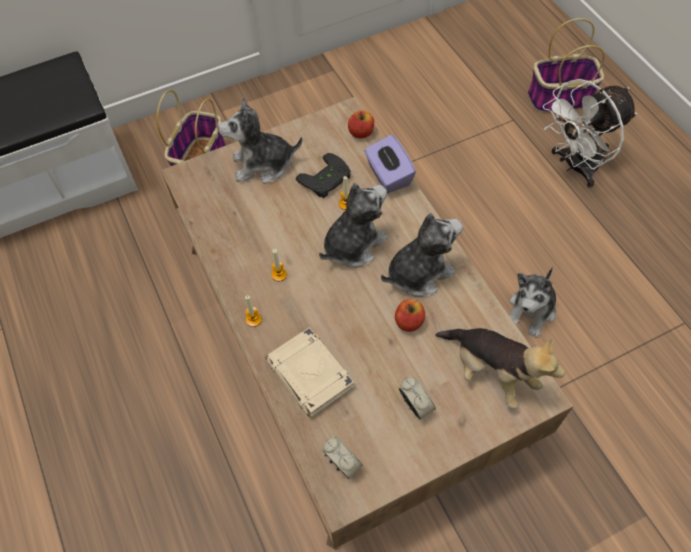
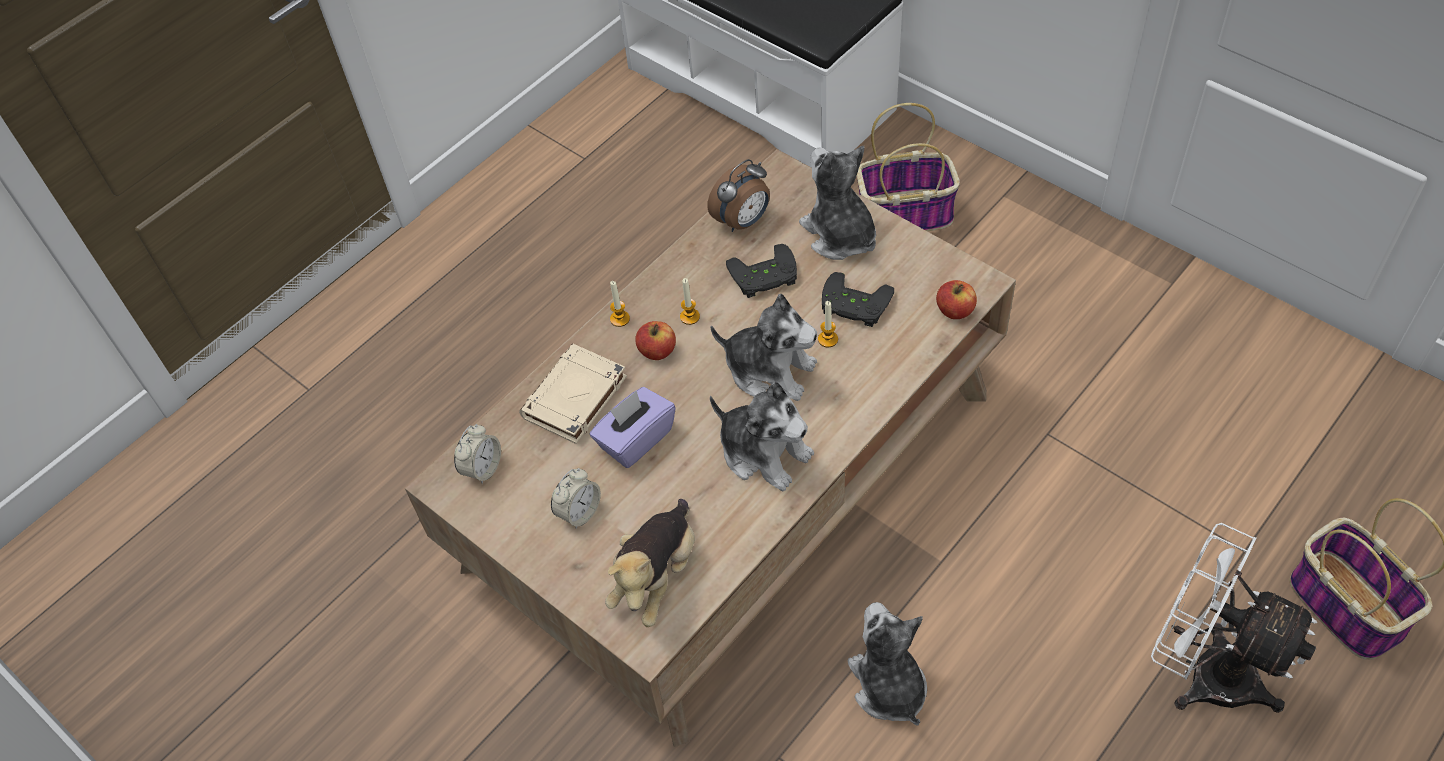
camera: 70 degrees right, 5 degrees down
(213, 212) = (743, 221): none -> alarm clock
(272, 219) = (764, 277): none -> black game controller
(388, 175) = (900, 366): purple tissue box -> purple tissue box (635, 439)
(409, 322) = (688, 467): apple -> apple (657, 351)
(531, 311) = (888, 686): plush toy -> plush toy turned 60 degrees clockwise

